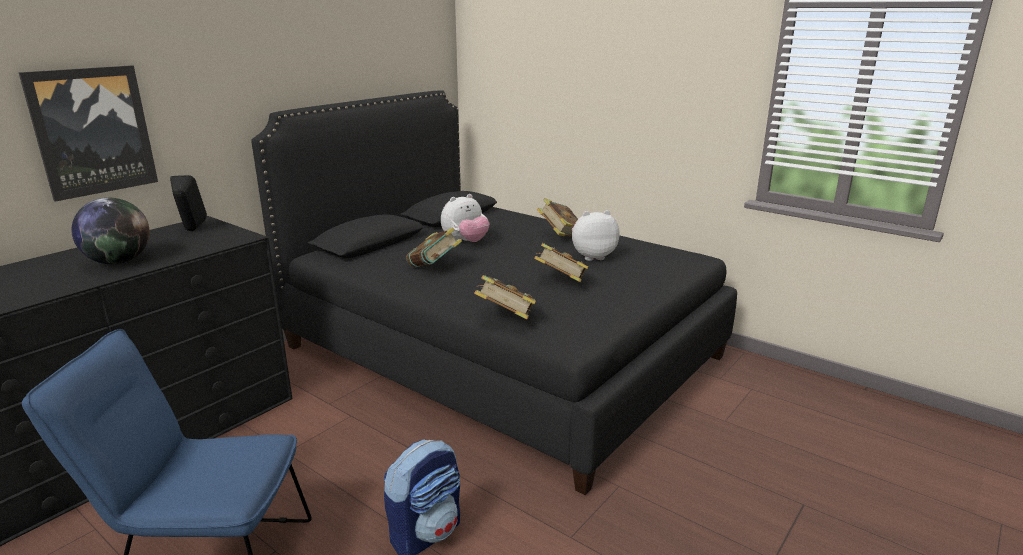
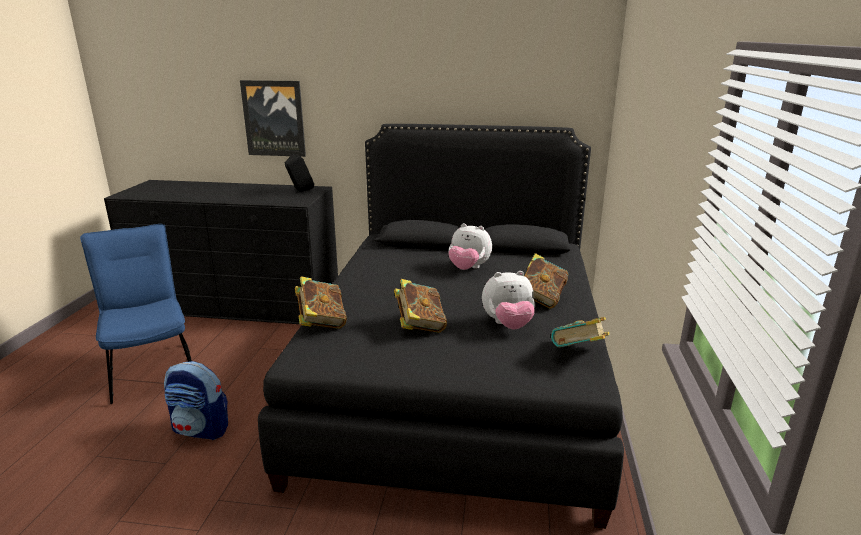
camera: 60 degrees right, 0 degrees up
(119, 262) = (237, 195): globe -> none
(434, 268) = (398, 274): book -> book (578, 354)
(592, 256) = (508, 325): plush toy -> plush toy turned 120 degrees clockwise

